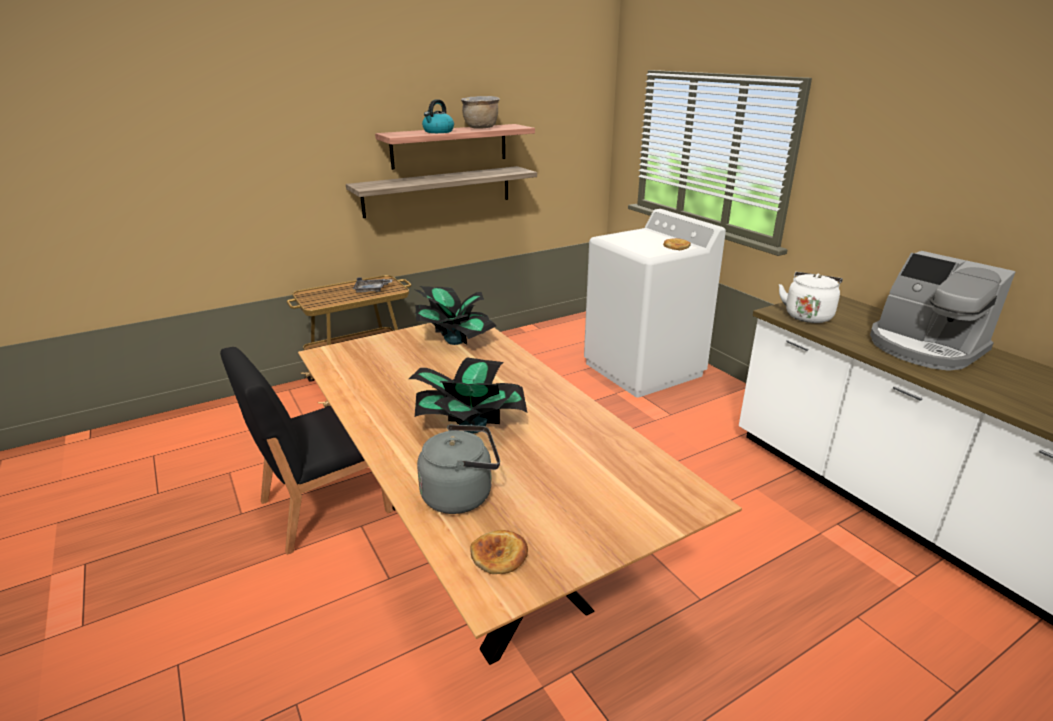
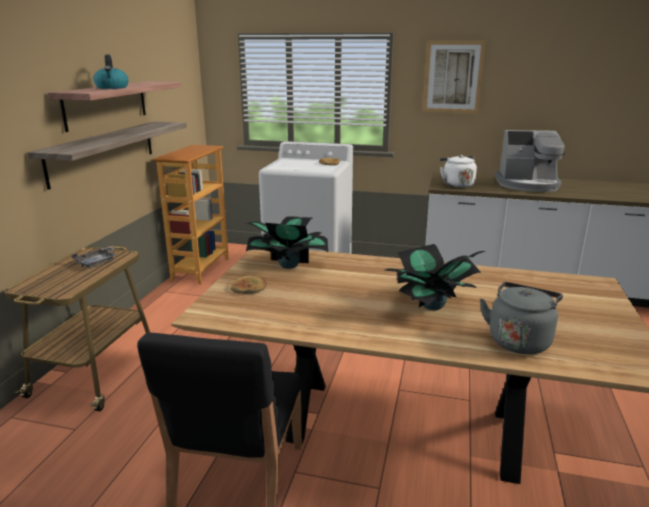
camera: 45 degrees left, 5 degrees down
(481, 128) = (136, 84): brown cooking pot -> none
(499, 555) = (606, 354): bread -> bread (249, 288)
(548, 330) = (200, 269): none -> bookcase
(879, 153) = (453, 77): none -> picture

